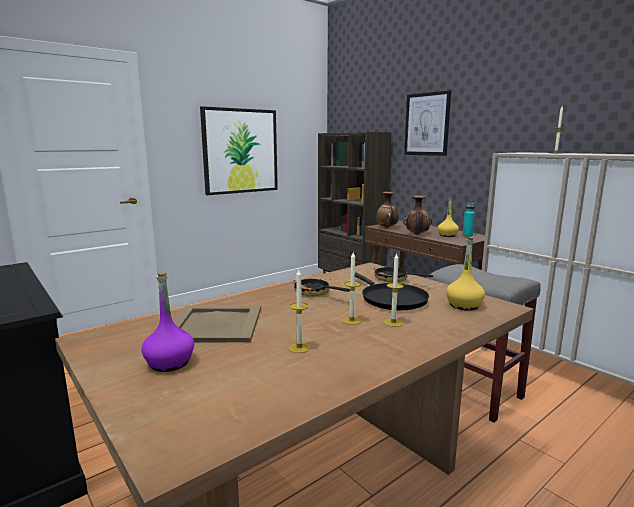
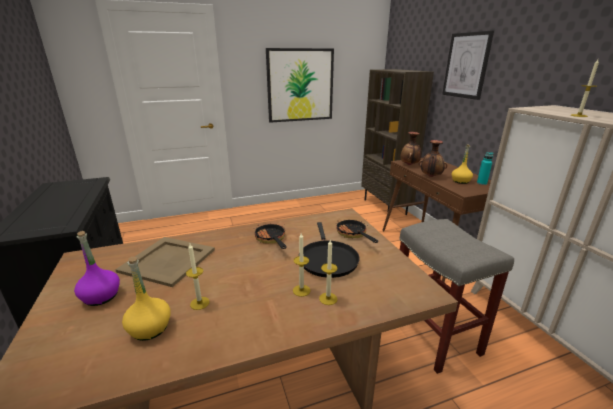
camera: 20 degrees right, 10 degrees up
(351, 321) = (269, 280): candle -> candle (328, 298)
(464, 305) = (388, 282): yellow bottle -> yellow bottle (150, 328)

